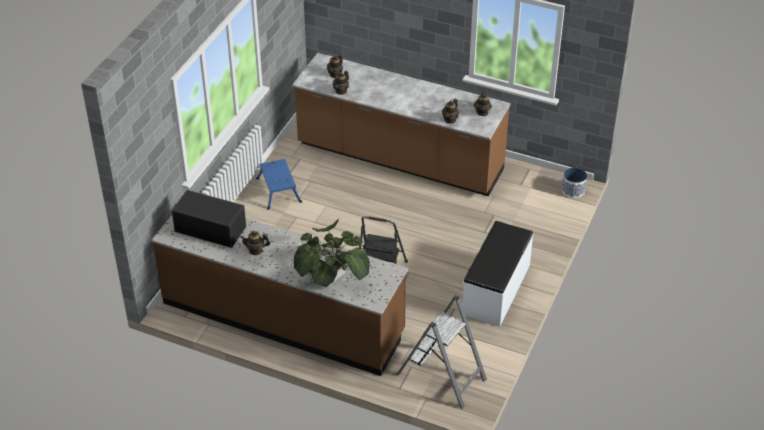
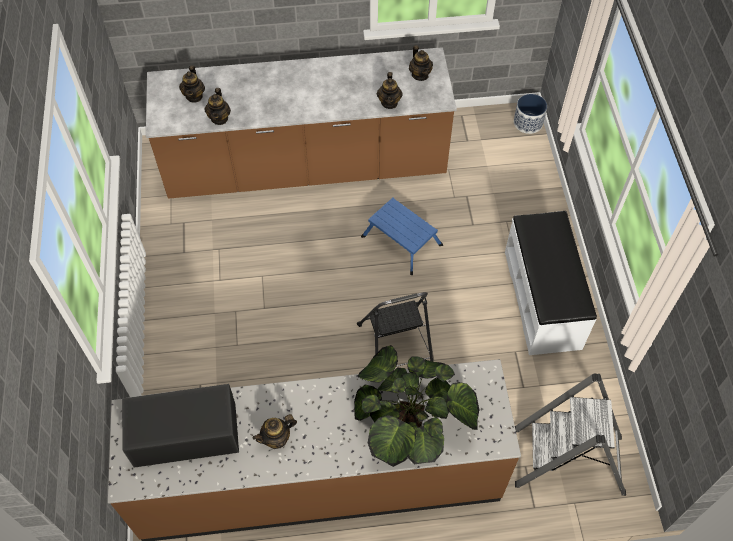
camera: 30 degrees left, 15 degrees up
(278, 190) = (186, 281): blue step ladder -> blue step ladder (402, 241)

